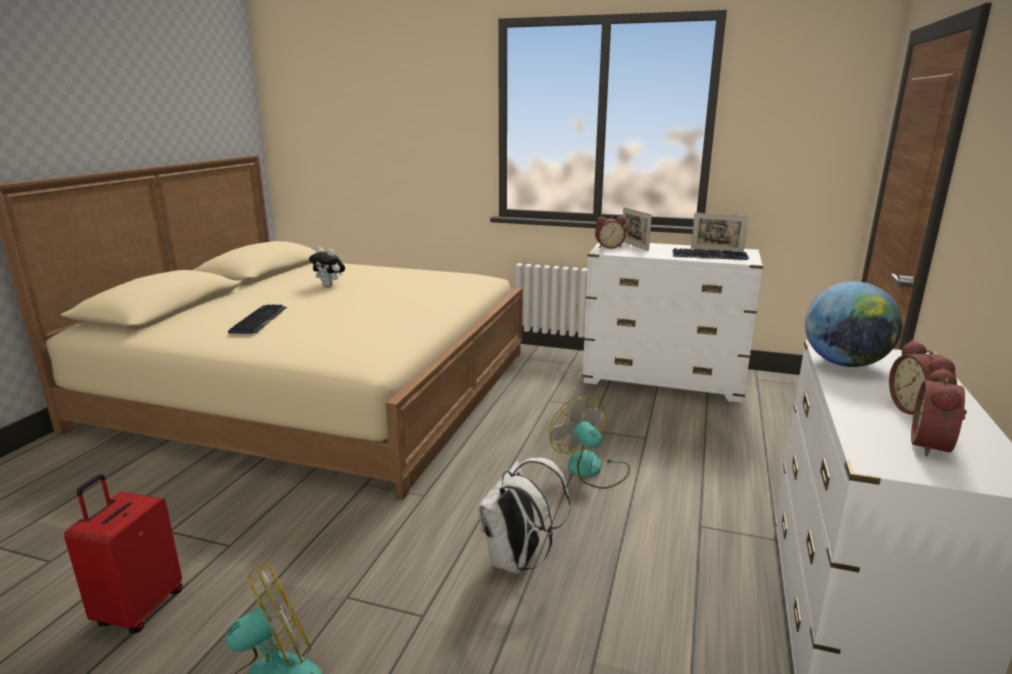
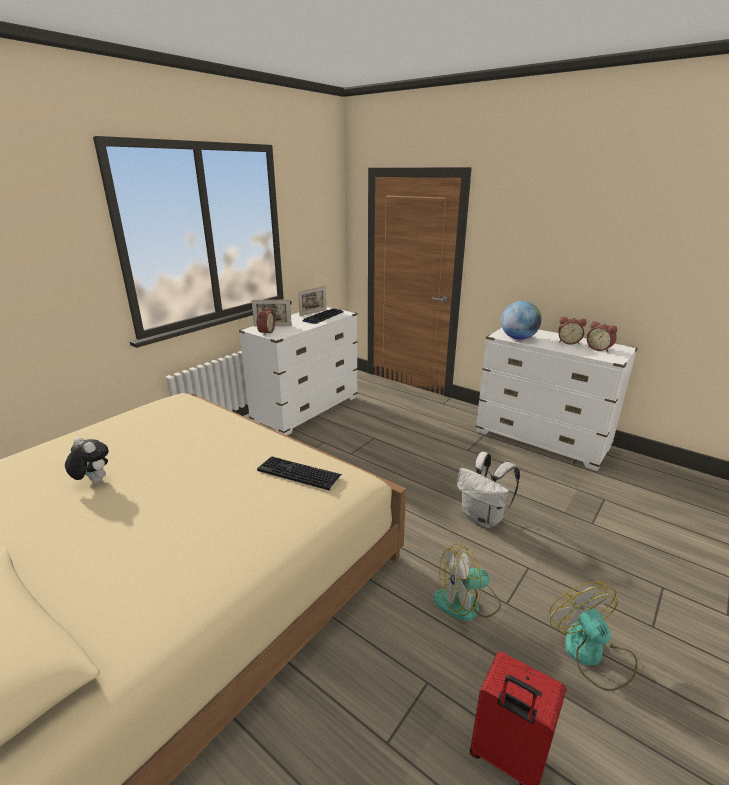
camera: 70 degrees left, 5 degrees up
(259, 320) = (180, 541): keyboard -> keyboard (299, 473)
(329, 285) = (93, 481): plush toy -> plush toy turned 105 degrees counterclockwise
(591, 470) = (400, 466): fan -> fan (466, 603)

